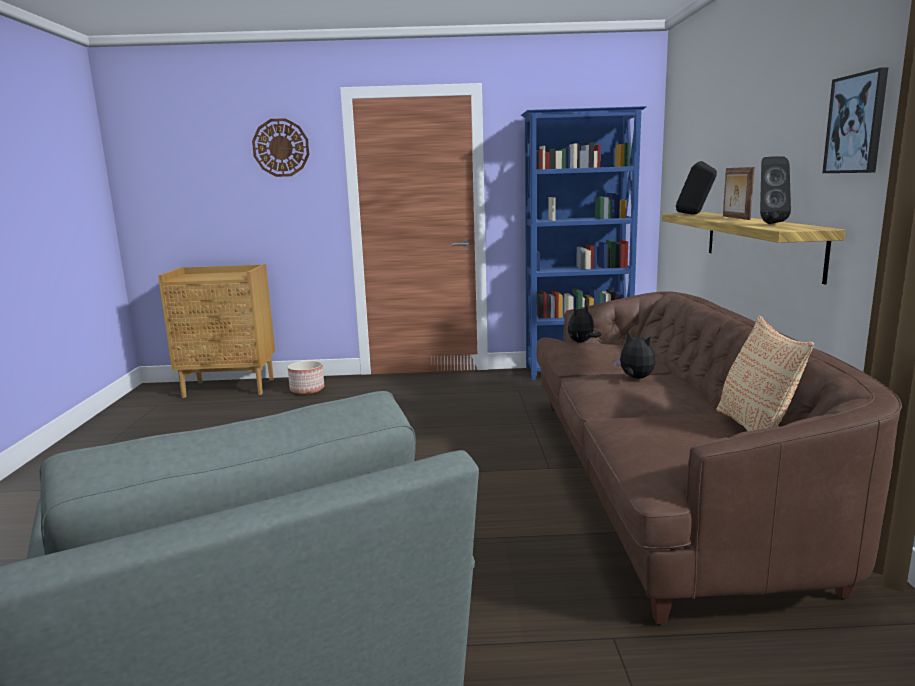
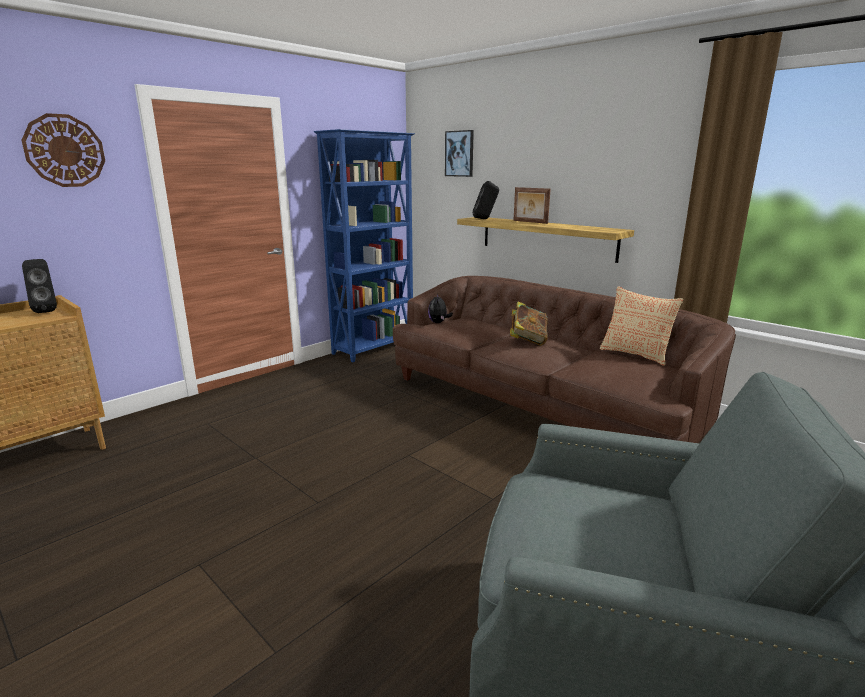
camera: 45 degrees left, 5 degrees up
(307, 390) = (156, 427): planter -> none
(635, 378) = (527, 340): plush toy -> book
(769, 223) = (576, 226): black speaker -> black speaker (46, 311)
(856, 124) = (640, 168): picture -> picture (459, 153)

